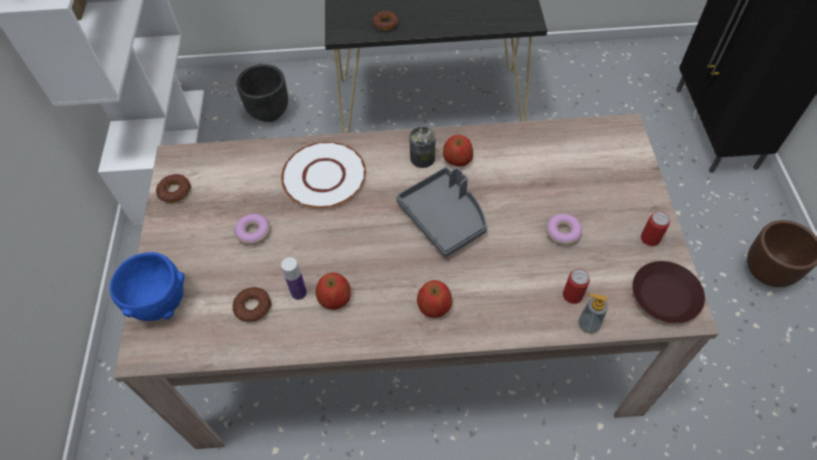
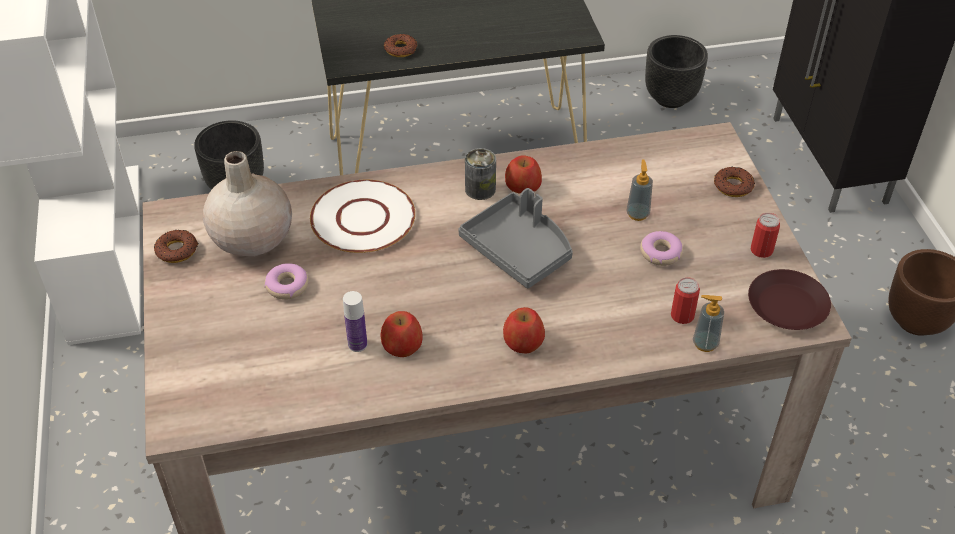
camera: 10 degrees left, 10 degrees down
(159, 301) = (185, 370): blue bowl -> none
(234, 186) = (251, 239): none -> beige vase
(253, 306) = (304, 364): donut -> donut (733, 186)
(549, 193) = (637, 214): none -> soap dispenser
(597, 67) = (669, 98): none -> black planter

